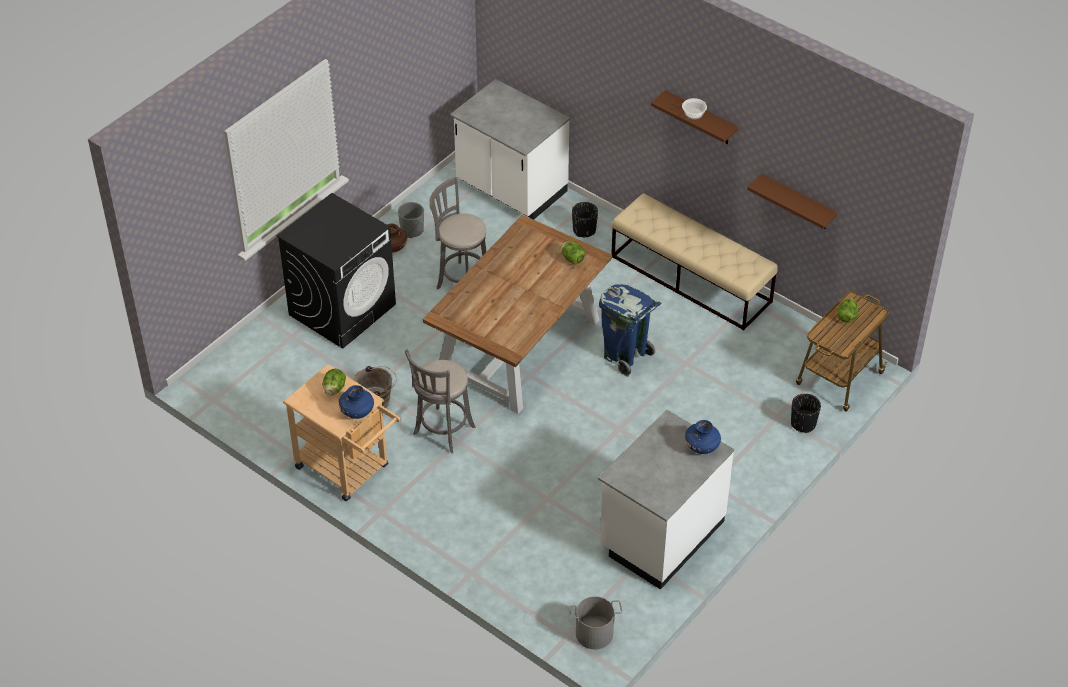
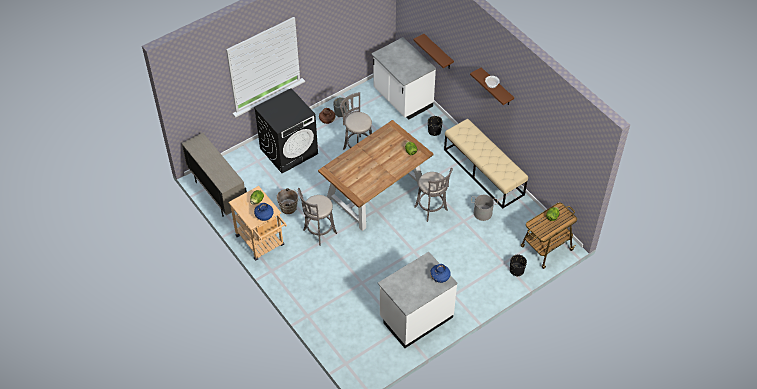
camera: 15 degrees right, 5 degrees up
(239, 405) = (218, 194): none -> beige cabinet
(594, 633) = (361, 364): grey bucket -> grey bucket (482, 213)
(625, 356) = (432, 209): blue trash can -> grey stool
(797, 203) = (540, 146): brown shelf -> brown shelf (438, 52)

